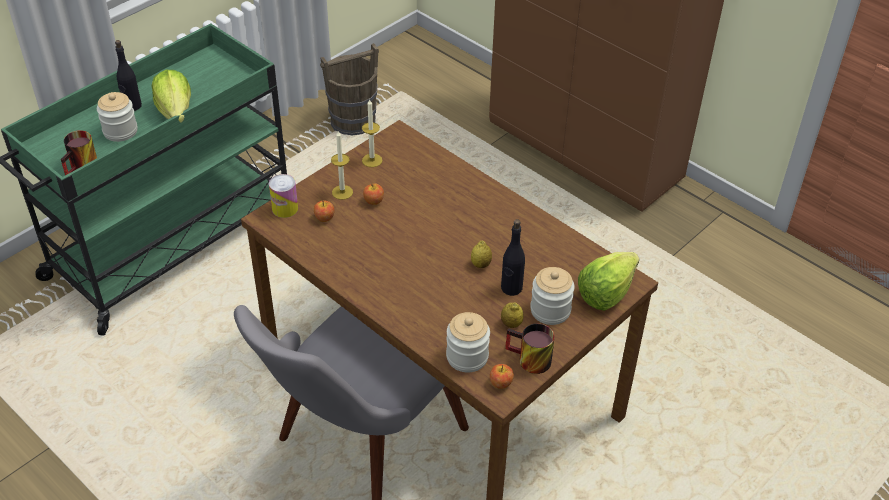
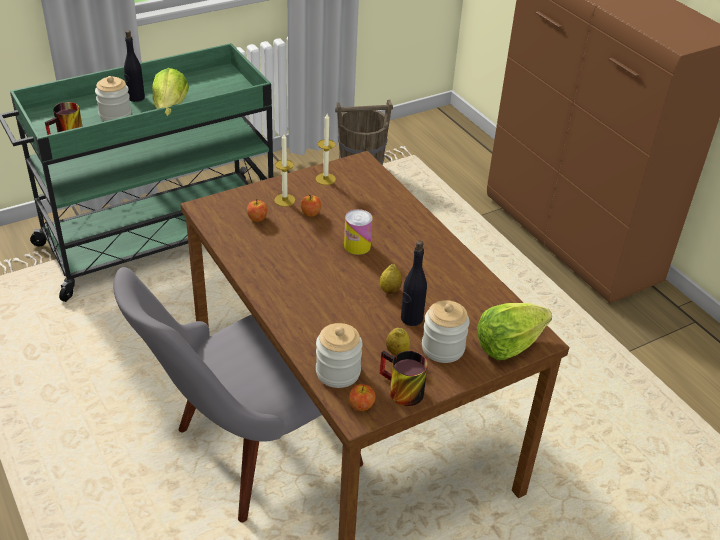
camera: 15 degrees right, 5 degrees down
(285, 208) = (224, 203): can -> can (357, 246)

